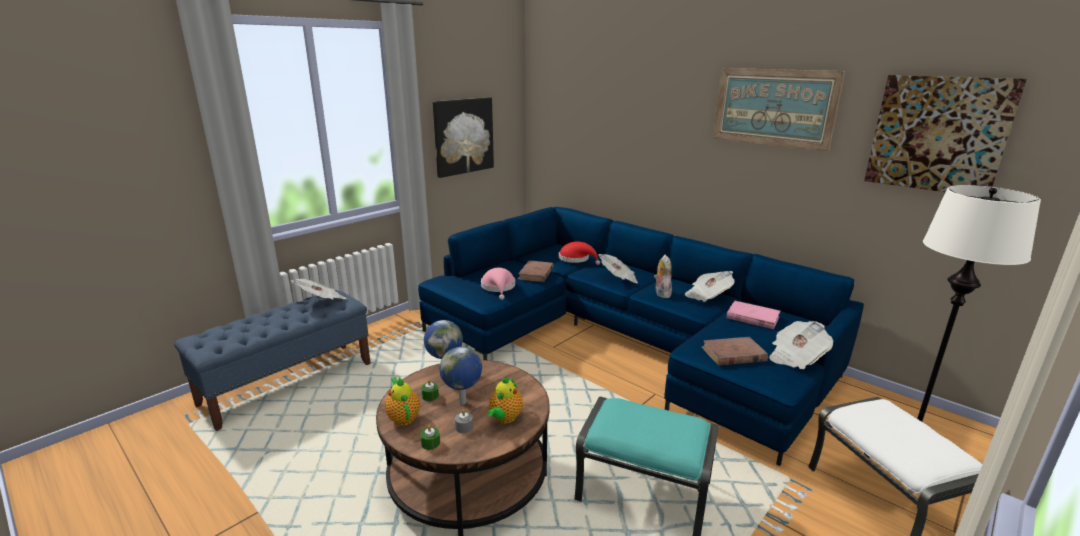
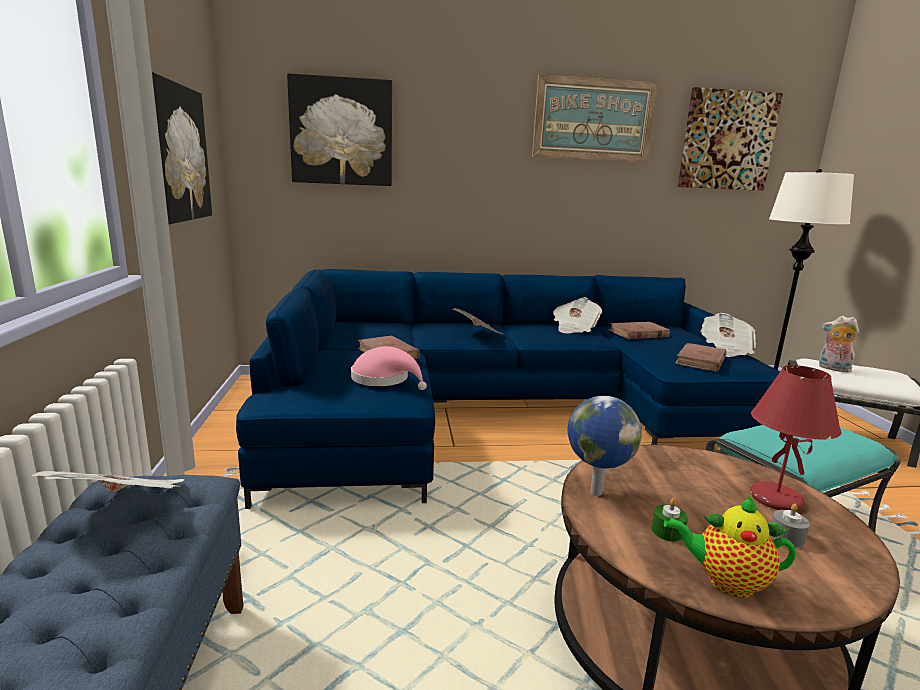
camera: 50 degrees left, 5 degrees down
(430, 443) = (828, 583): green candle -> none
(463, 402) = (709, 512): globe -> none
(505, 418) = (774, 499): teapot -> red table lamp
(576, 259) = (393, 330): red hat -> none
(584, 113) = (341, 132): none -> picture
(661, 293) = (541, 336): plush toy -> plush toy (832, 369)
(752, 317) = (638, 333): pink book -> brown book

